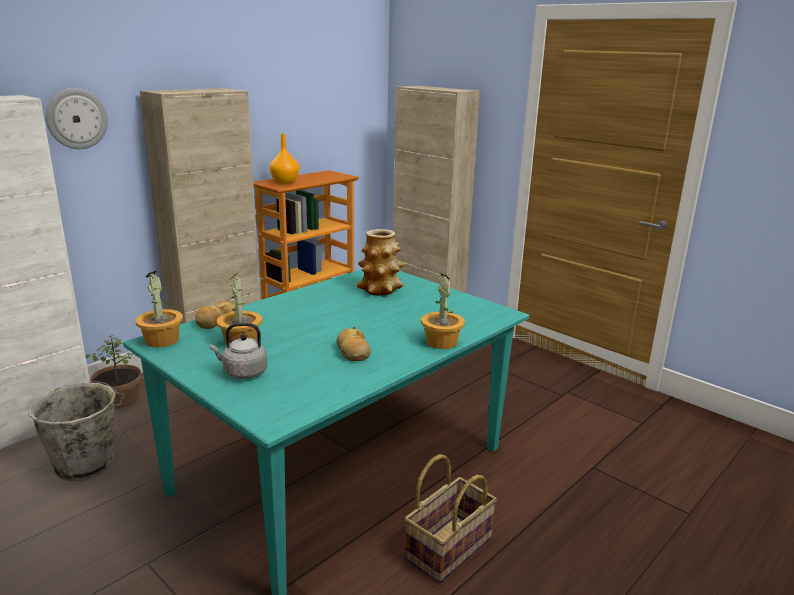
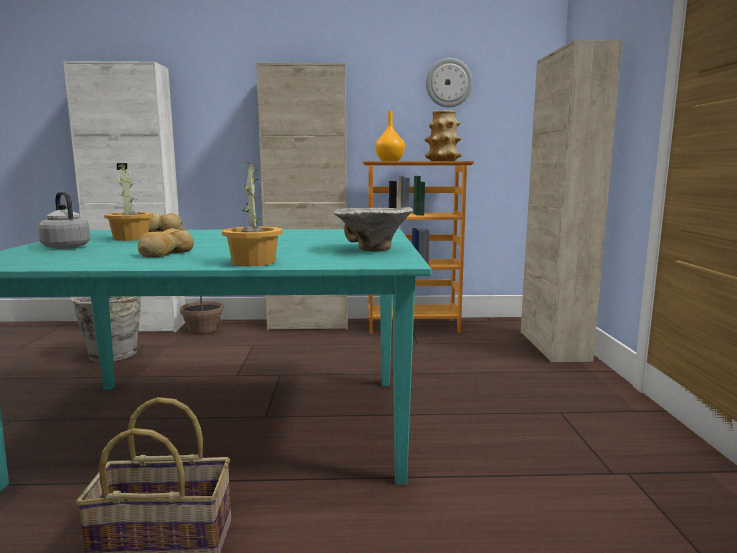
camera: 45 degrees right, 10 degrees down
(76, 118) = (210, 91): wall clock -> wall clock (448, 83)
(162, 340) = (100, 232): potted plant -> none
(380, 290) = (336, 236): vase -> vase (442, 161)
(454, 303) = (372, 250): none -> bowl

